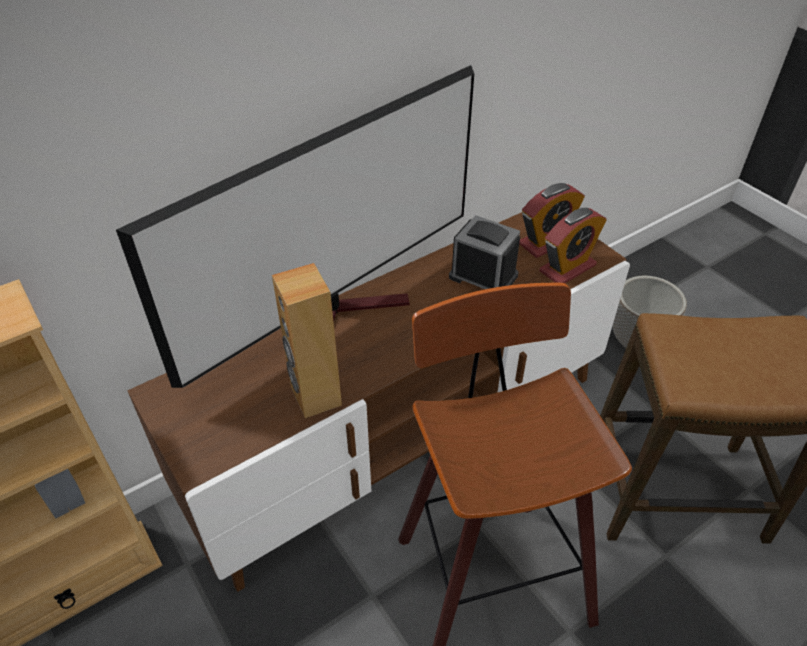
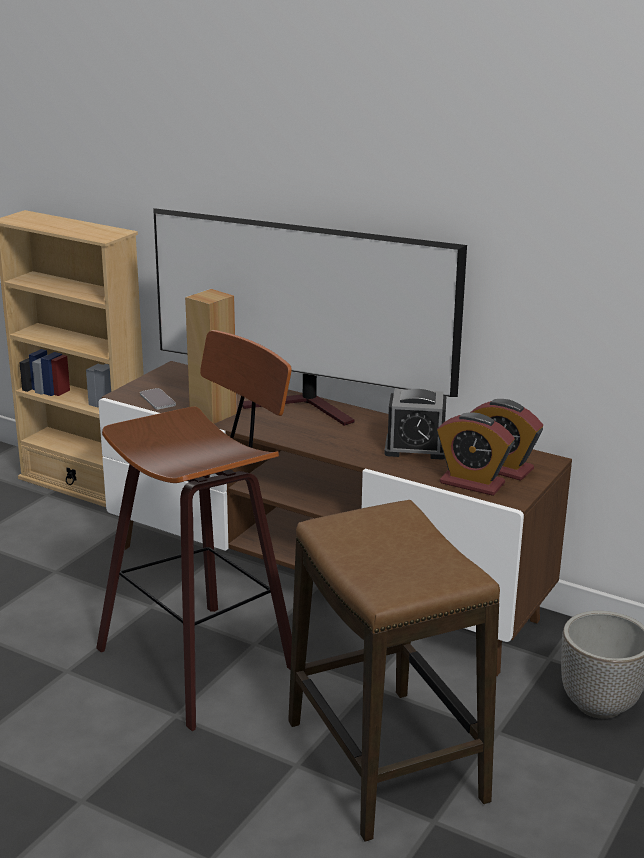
camera: 65 degrees right, 20 degrees down
(238, 436) = (157, 400): none -> phone
(483, 276) = (415, 448): alarm clock -> alarm clock turned 90 degrees clockwise

